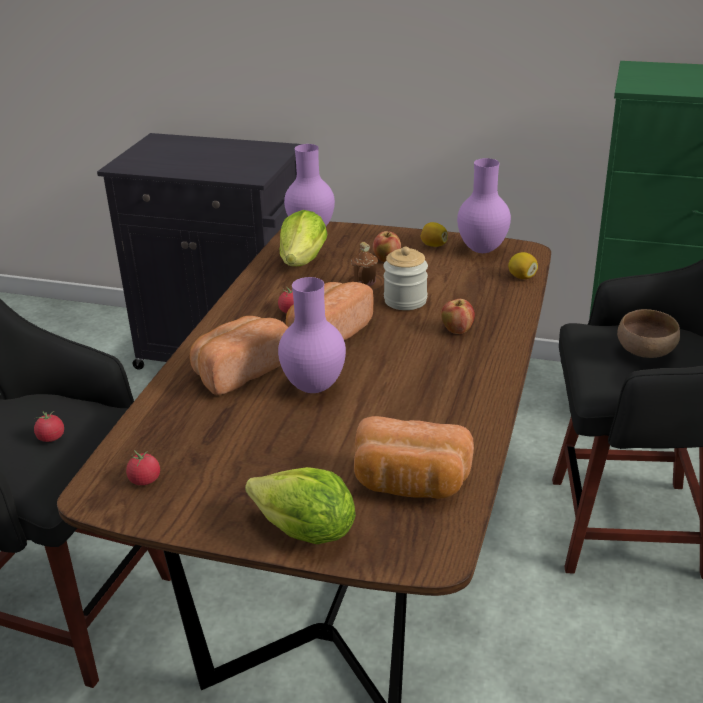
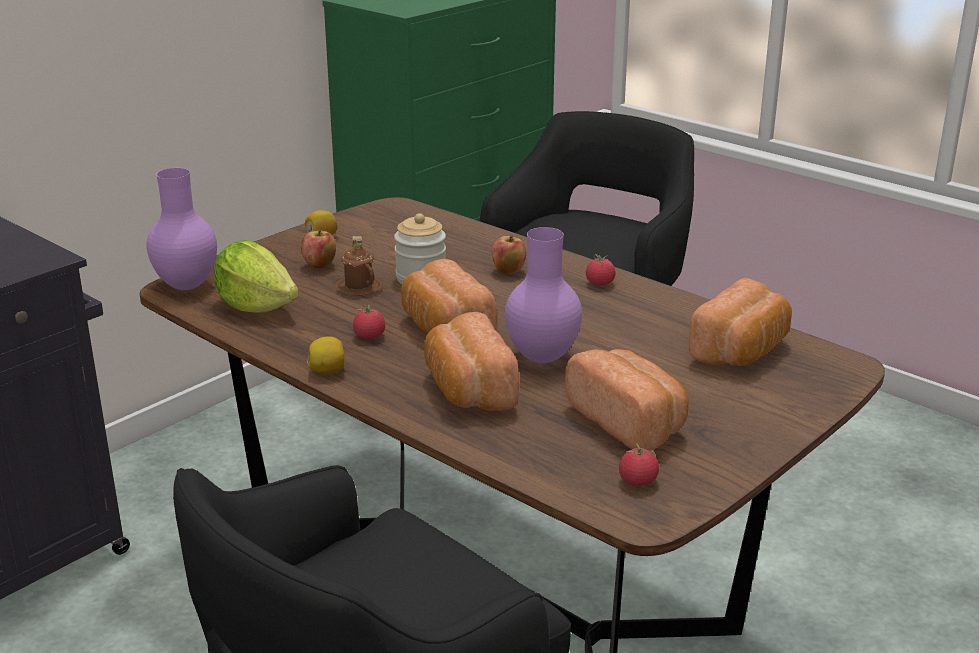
camera: 65 degrees left, 5 degrees down
(51, 438) = (412, 577): tomato -> tomato (600, 283)
(234, 454) = (629, 422): none -> bread
(305, 532) = (782, 412): lettuce -> none
(481, 250) = (365, 222): purple vase -> none
(522, 277) = (442, 221): lemon -> lemon (328, 371)
(646, 352) = (577, 234): brown bowl -> none

